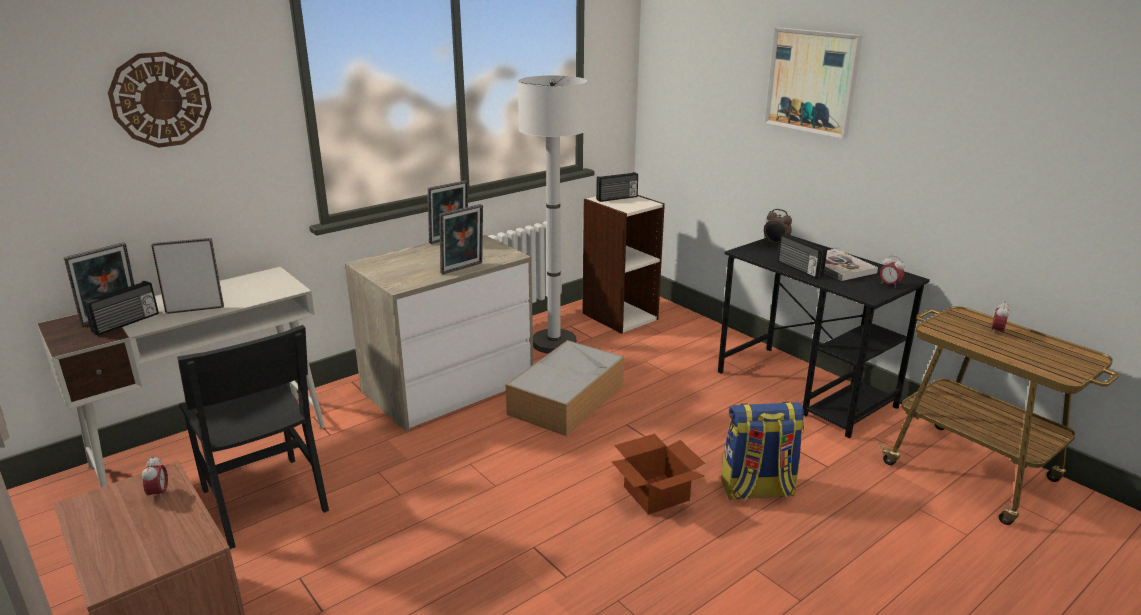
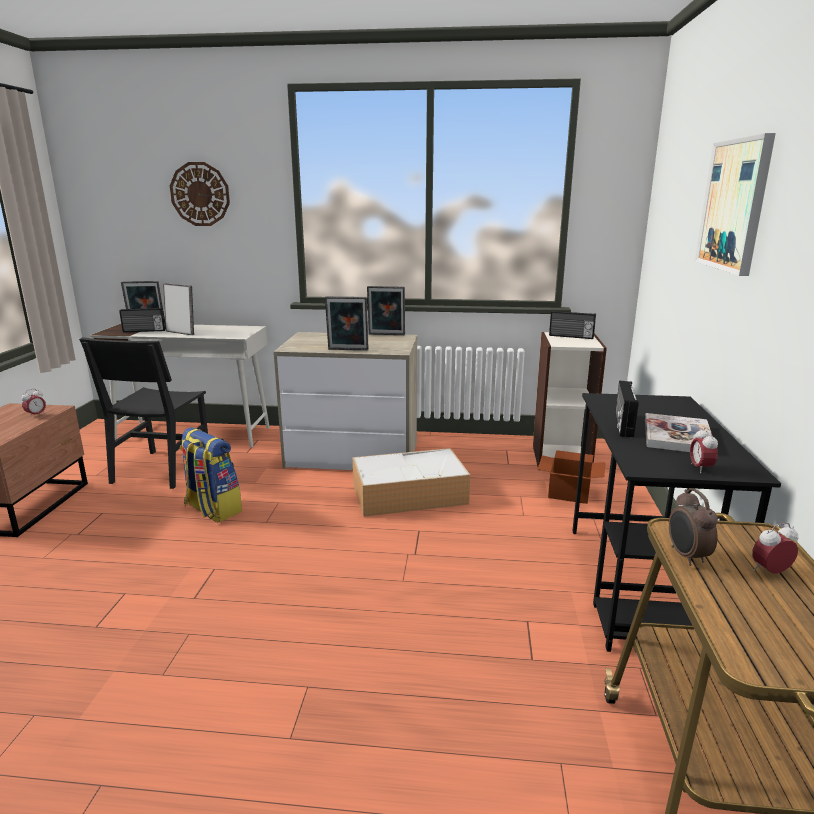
camera: 45 degrees right, 5 degrees down
(554, 343) = (471, 456): white floor lamp -> none
(656, 492) = (348, 585): cardboard box -> cardboard box (570, 492)
(757, 490) = (426, 634): backpack -> backpack (212, 509)
(775, 244) = (654, 401): alarm clock -> alarm clock (686, 556)

